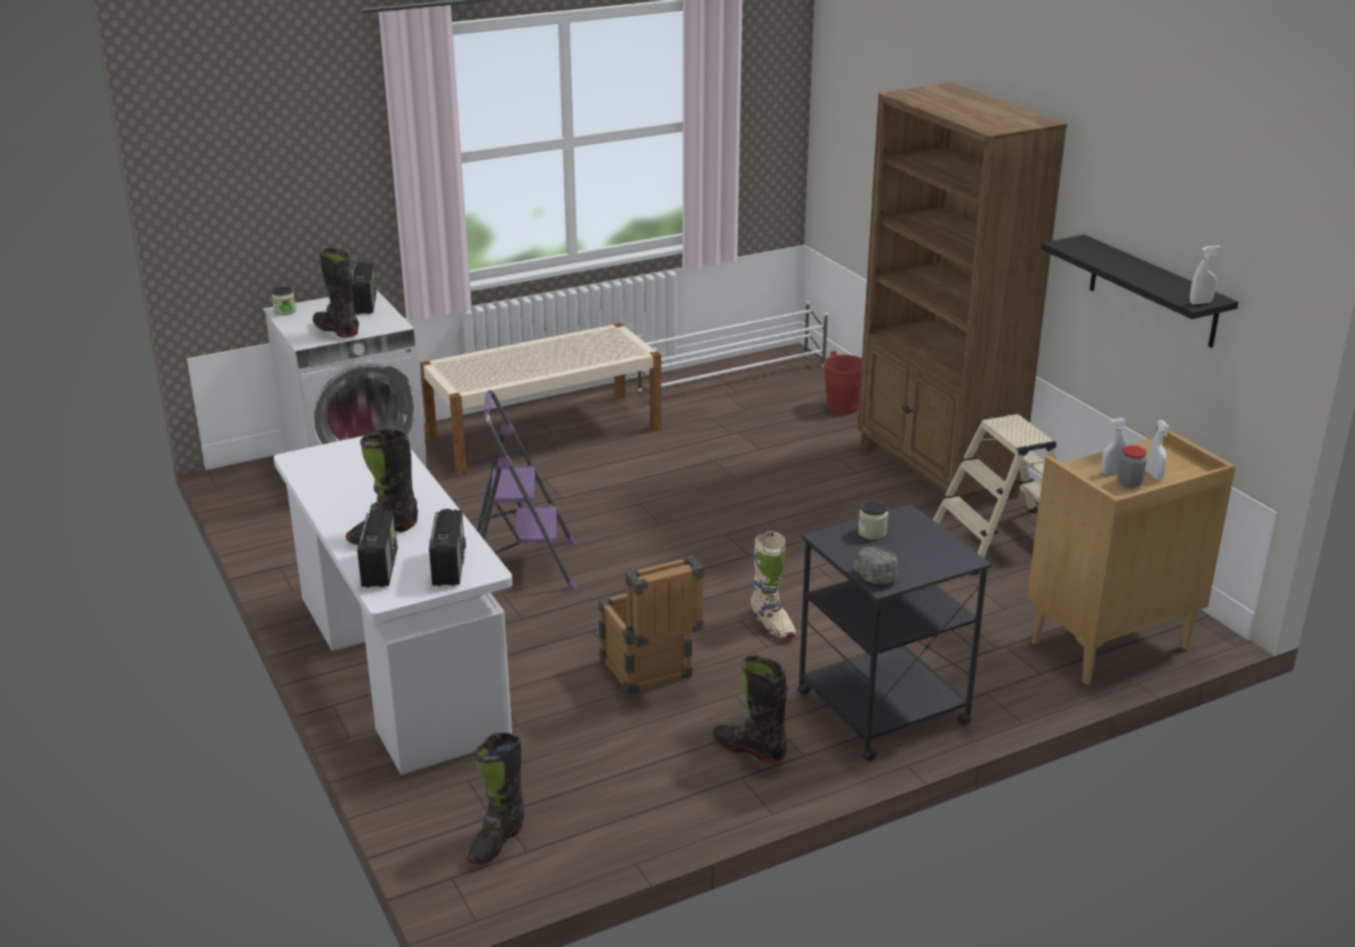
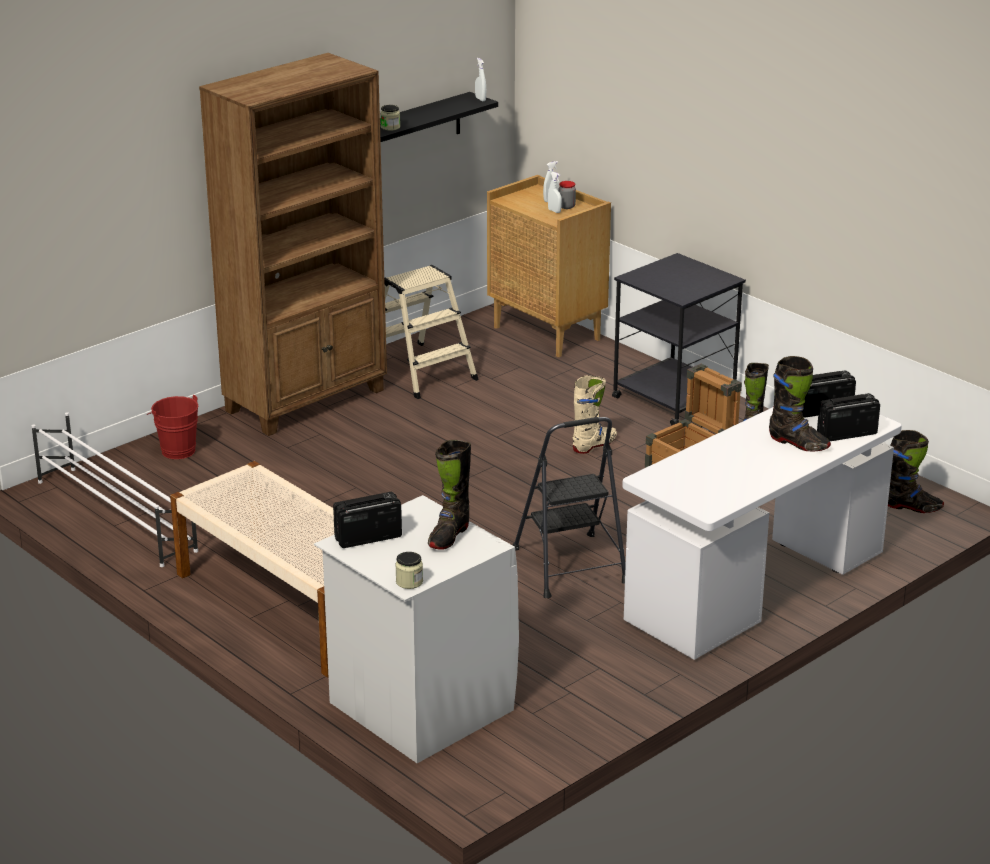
camera: 105 degrees left, 0 degrees up
(518, 566) = (570, 566): purple step ladder -> black step ladder
(872, 532) = (664, 285): jar -> jar (390, 127)
(873, 574) = (717, 282): grey cap -> none

